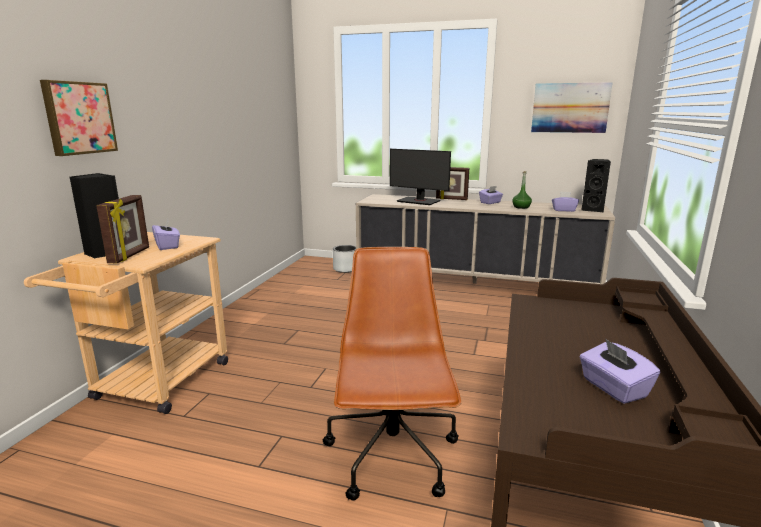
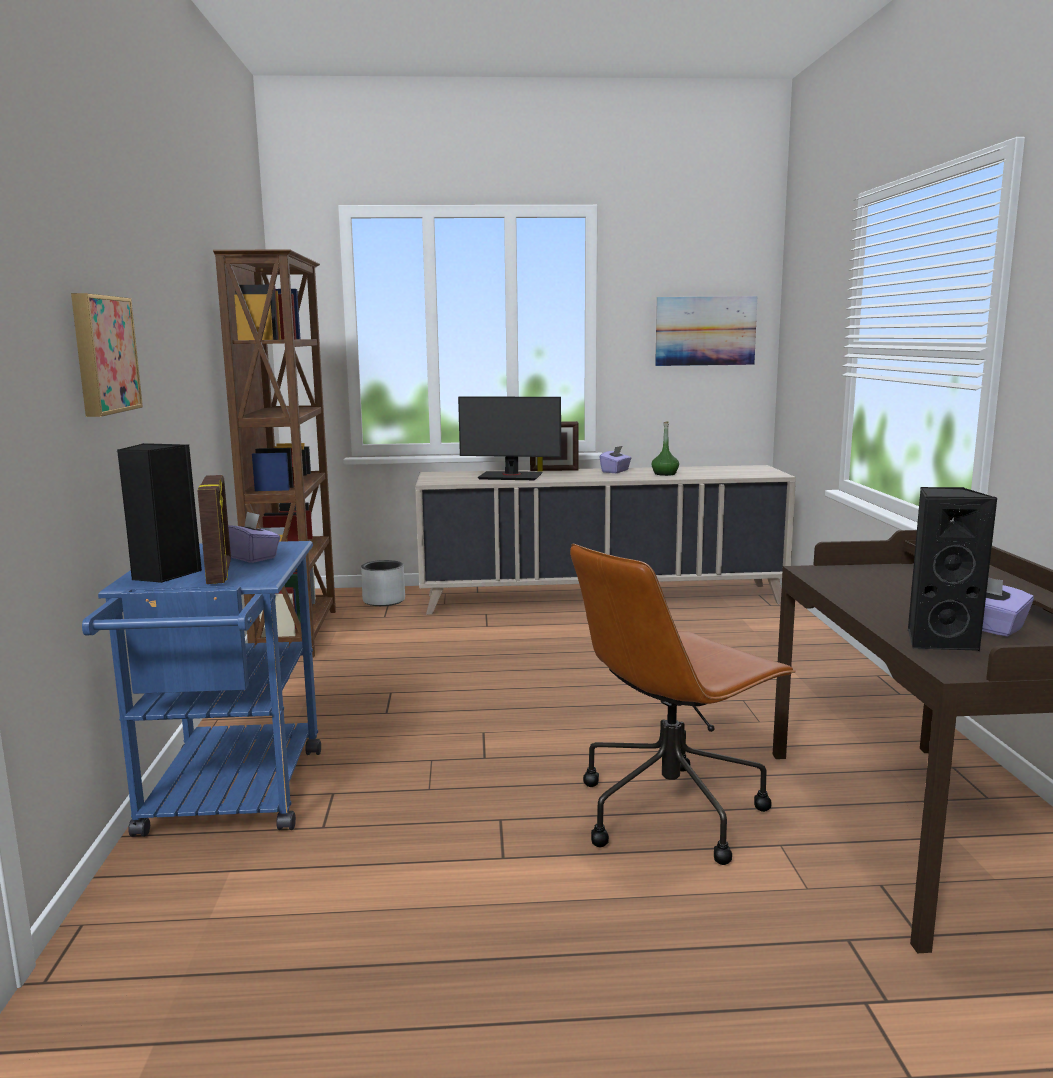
camera: 20 degrees left, 5 degrees down
(155, 386) = (230, 801): beige cart -> blue cart
(283, 283) = (297, 633): none -> brown bookcase
(393, 457) = (671, 810): brown office chair -> brown office chair turned 105 degrees counterclockwise
(563, 210) = (724, 473): purple tissue box -> none
(593, 210) = (759, 470): black speaker -> black speaker (938, 640)

